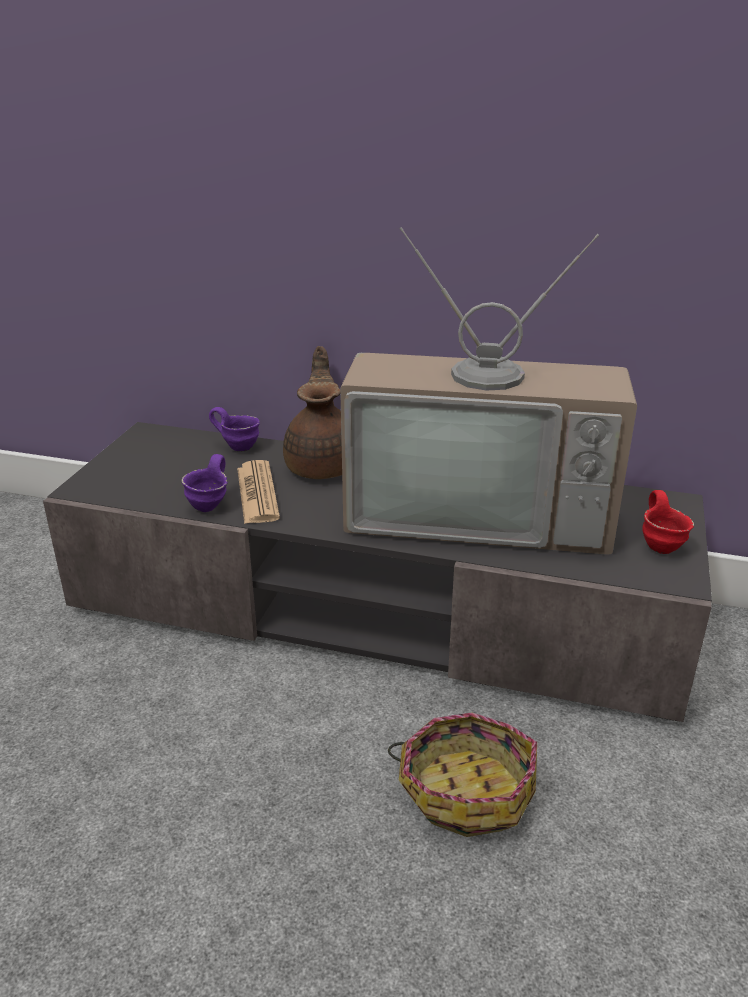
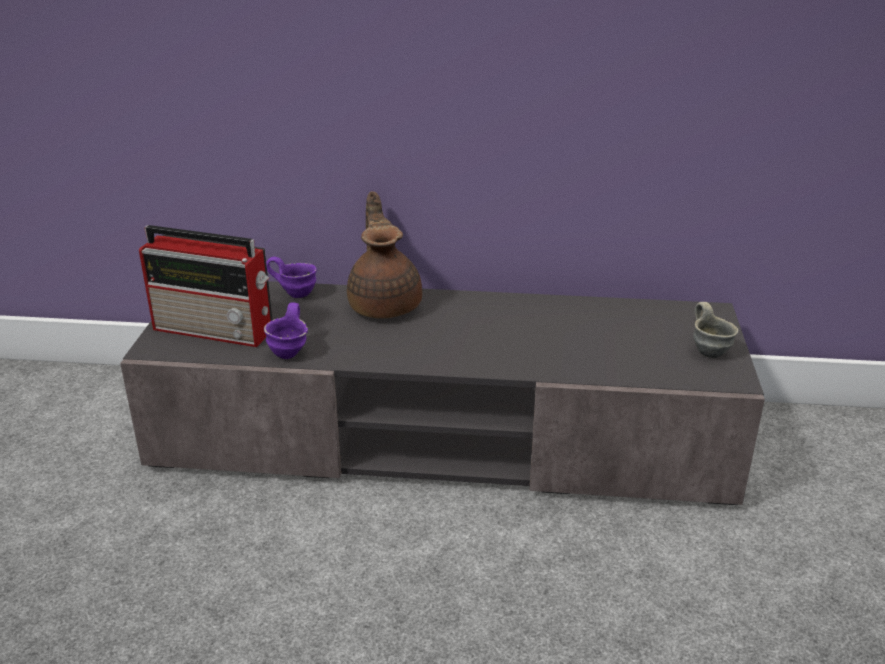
camera: 10 degrees left, 0 degrees up
(147, 476) = (216, 329): none -> radio
(257, 493) = (331, 336): newspaper -> none
(465, 789) = (569, 585): basket -> none
(480, 511) = (543, 335): television -> none
(662, 545) = (710, 351): red mug -> grey mug

